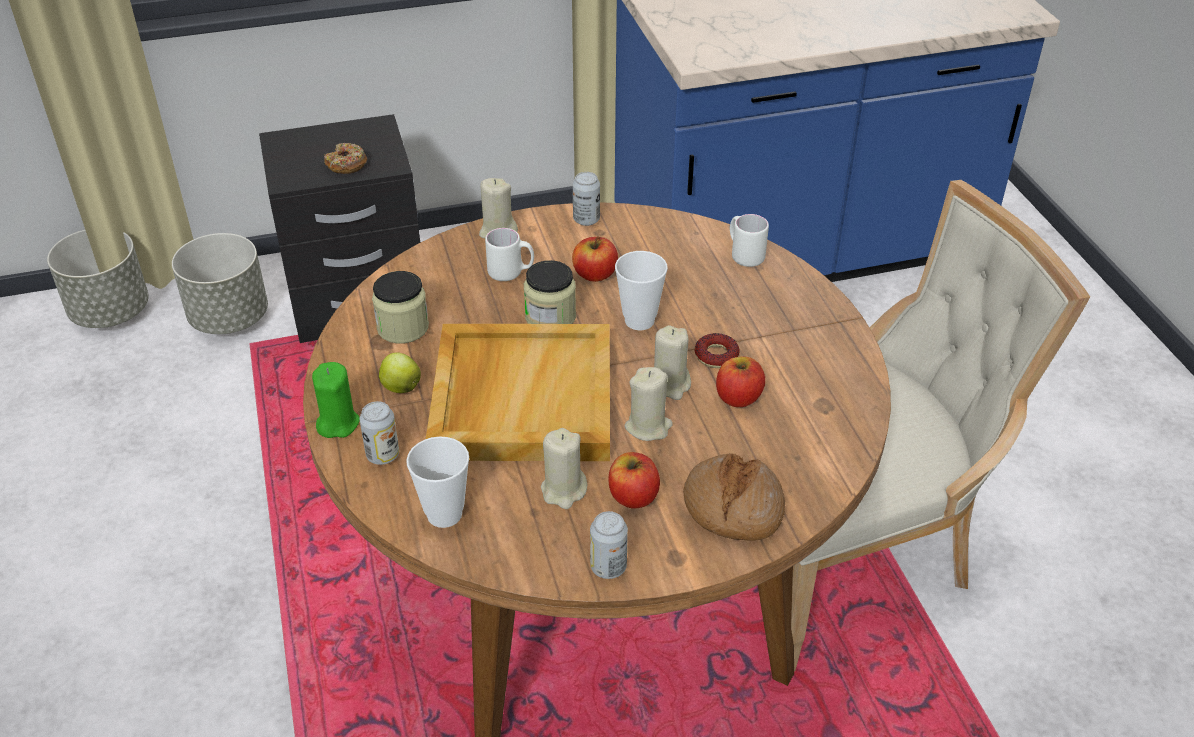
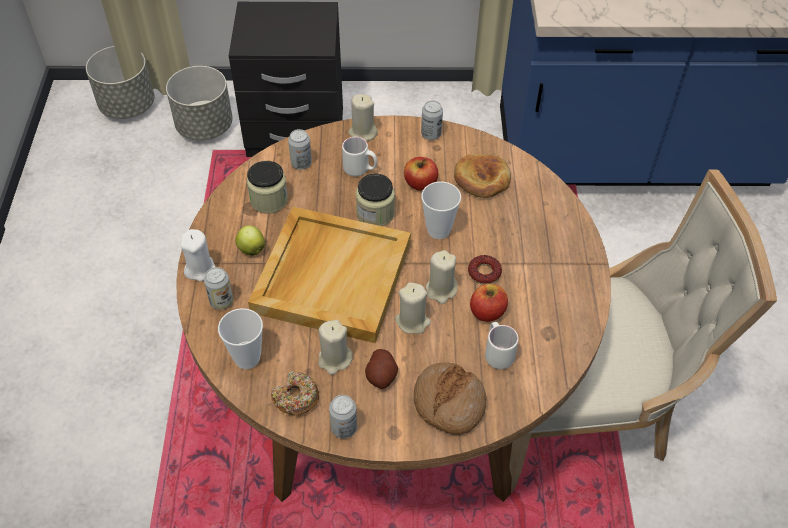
camera: 15 degrees right, 10 degrees up
(337, 423) = (200, 268): green candle -> white candle
(346, 165) = (290, 40): donut -> donut (296, 398)
(430, 279) = (301, 163): none -> can
(633, 496) = (381, 376): apple -> potato
(670, 255) = (482, 179): none -> bread
(744, 255) = (538, 189): white mug -> white mug (497, 353)

